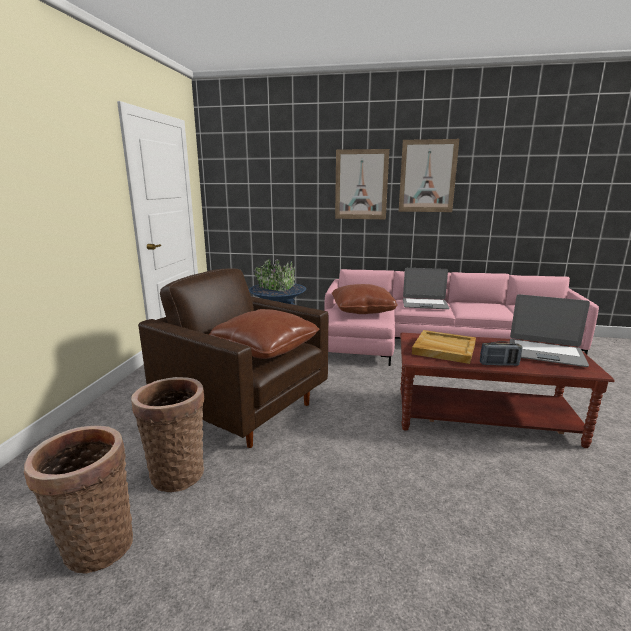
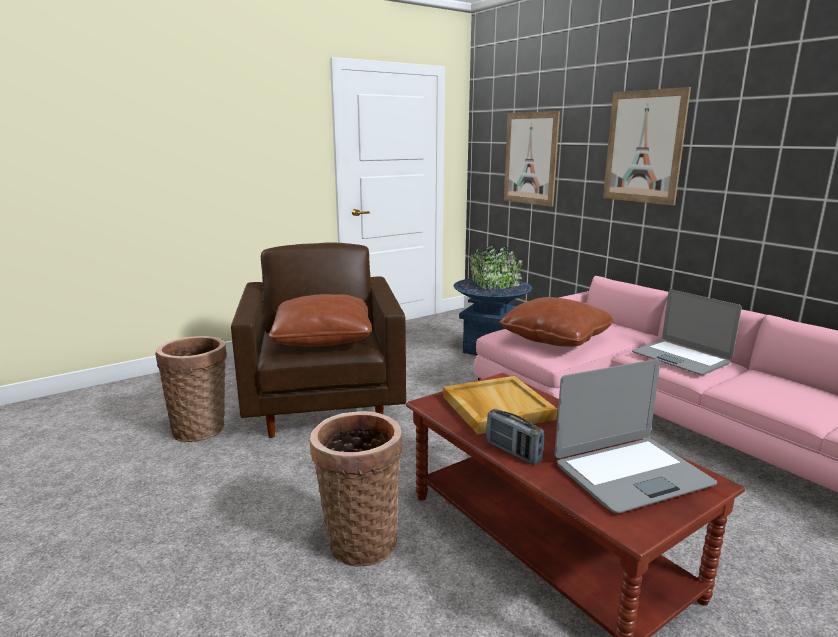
camera: 45 degrees right, 0 degrees up
(94, 545) = (96, 445): basket -> basket (360, 539)
(427, 176) = (751, 133): picture -> picture (530, 158)
(545, 353) = (631, 474): laptop -> laptop turned 90 degrees counterclockwise

